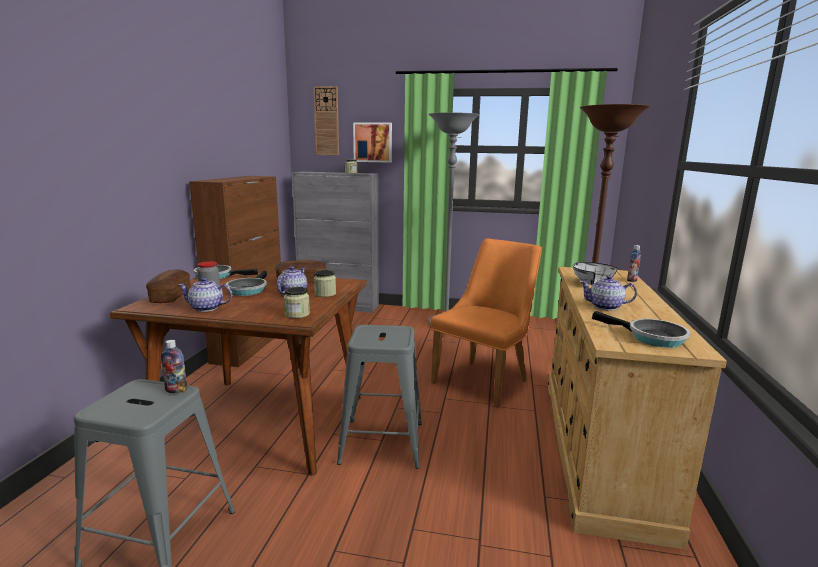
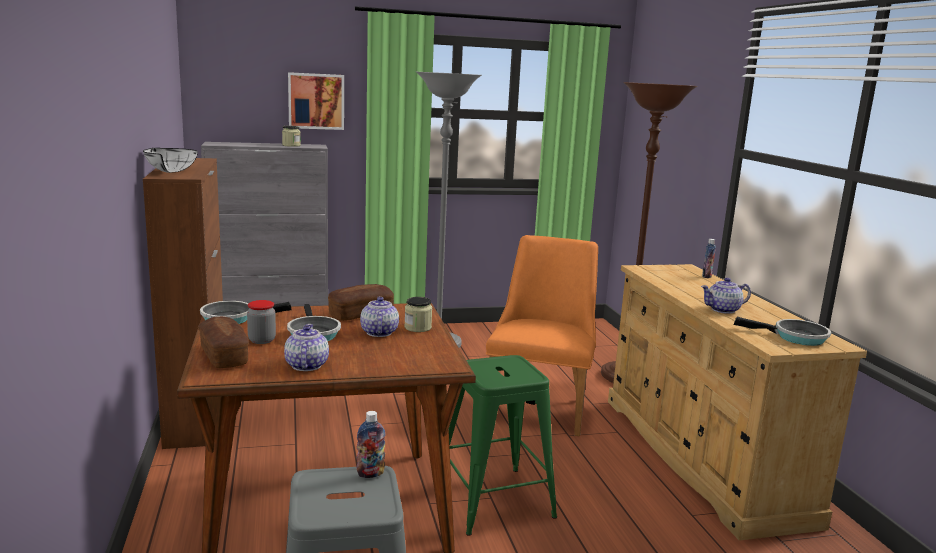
camera: 25 degrees left, 0 degrees up
(207, 308) = (306, 366): teapot -> teapot turned 105 degrees clockwise
(297, 314) = (430, 358): jar -> none
(326, 121) = (244, 68): wall clock -> none
(381, 442) = (493, 500): grey stool -> green stool
(588, 283) = (675, 284): white bowl -> white bowl (167, 171)

